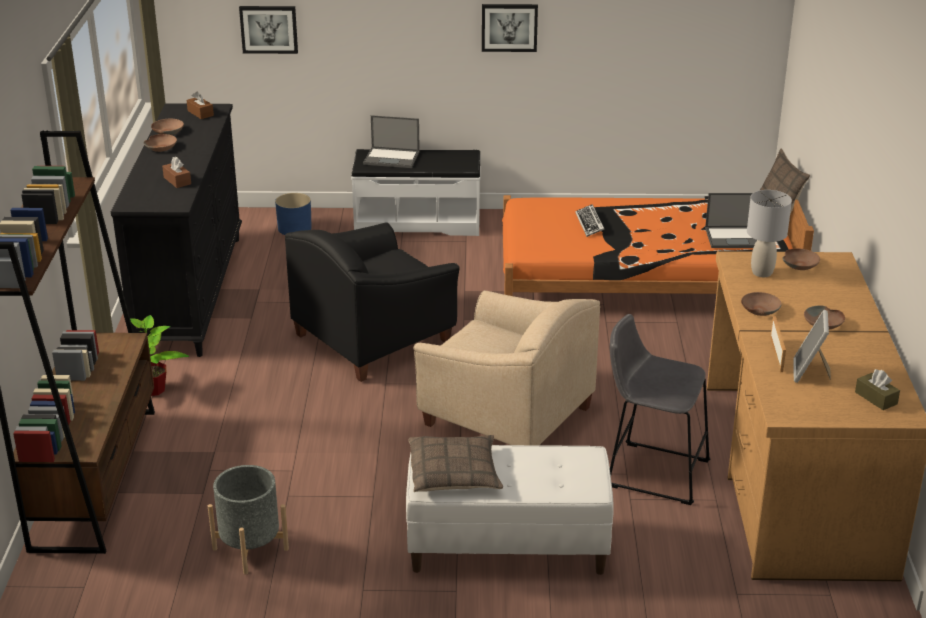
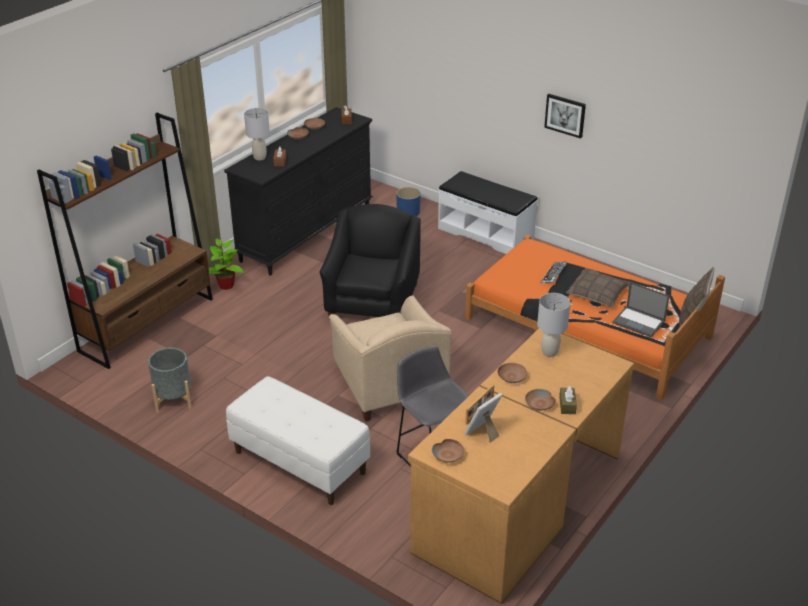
camera: 35 degrees right, 5 degrees up
(142, 184) = (260, 157): none -> grey table lamp
(269, 29) = (417, 74): picture -> none
(374, 339) = (372, 302): black armchair -> black armchair turned 105 degrees clockwise
(392, 158) = (474, 184): laptop -> none
(454, 473) = (267, 403): pillow -> pillow (598, 294)
(800, 264) = (584, 357): brown bowl -> brown bowl (448, 455)
(876, 398) = (501, 468): brown tissue box -> brown tissue box (567, 405)

